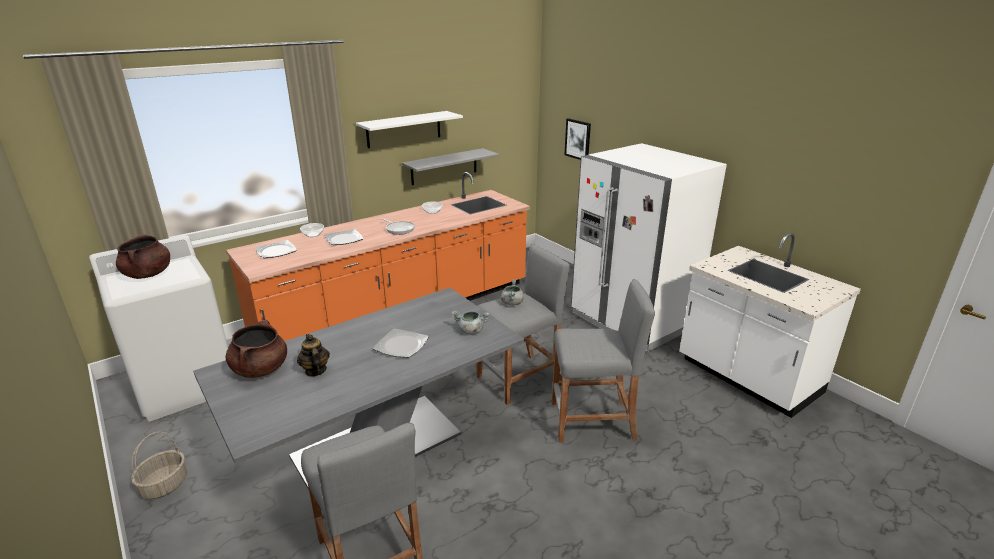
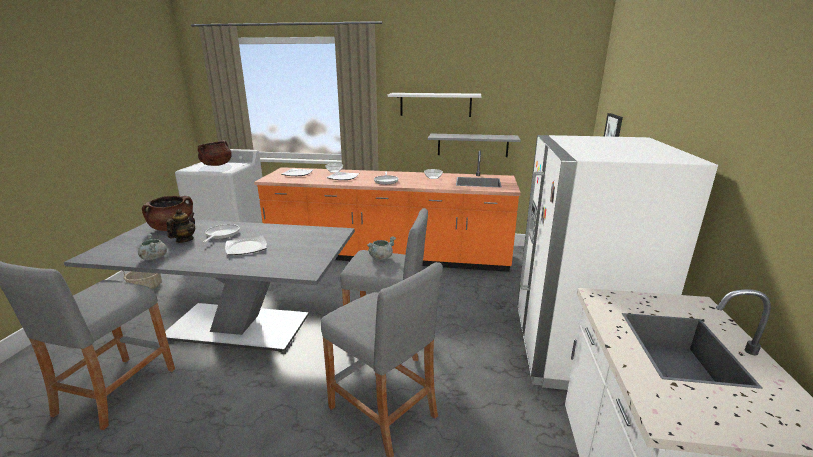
camera: 45 degrees right, 5 degrees down
(341, 348) = (221, 234): none -> frying pan
(470, 331) = (298, 258): grey cooking pot -> grey cooking pot (154, 257)

